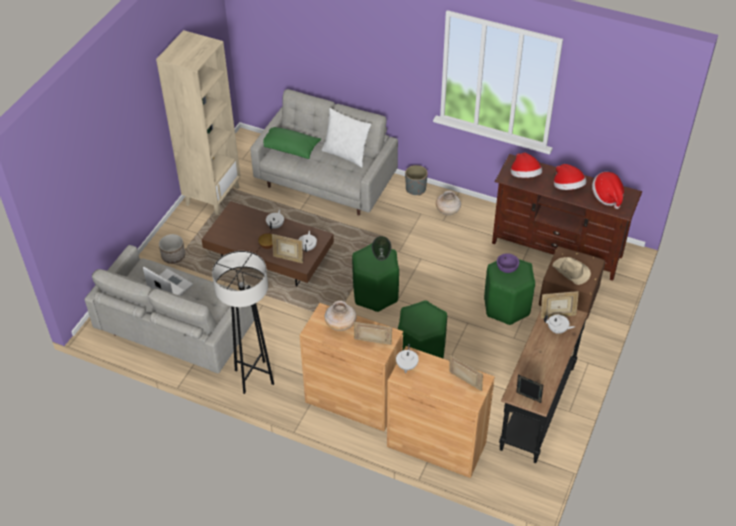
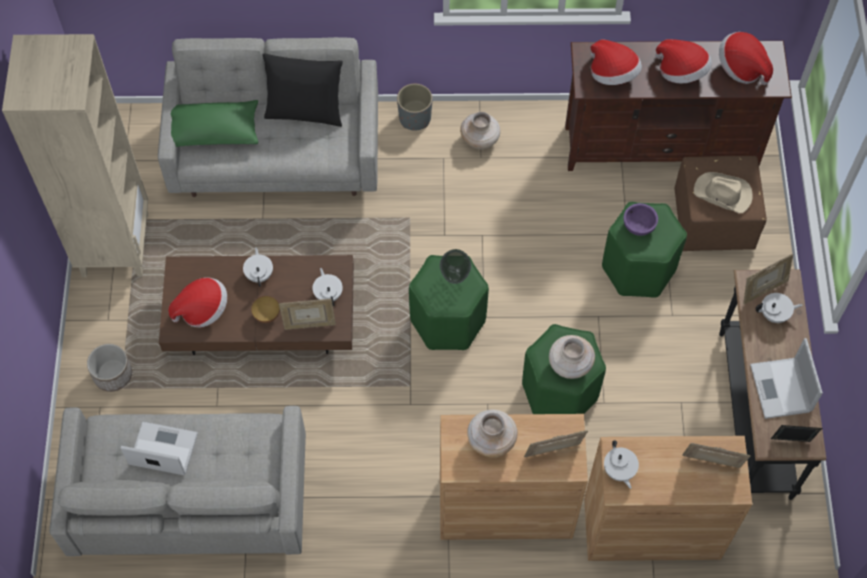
camera: 25 degrees left, 15 degrees up
(234, 232) = (202, 309): none -> hat
(254, 377) = (347, 530): grey floor lamp -> none
(346, 154) = (305, 111): white pillow -> black pillow
(423, 323) = (569, 365): none -> beige vase
(538, 369) = (781, 389): none -> laptop

